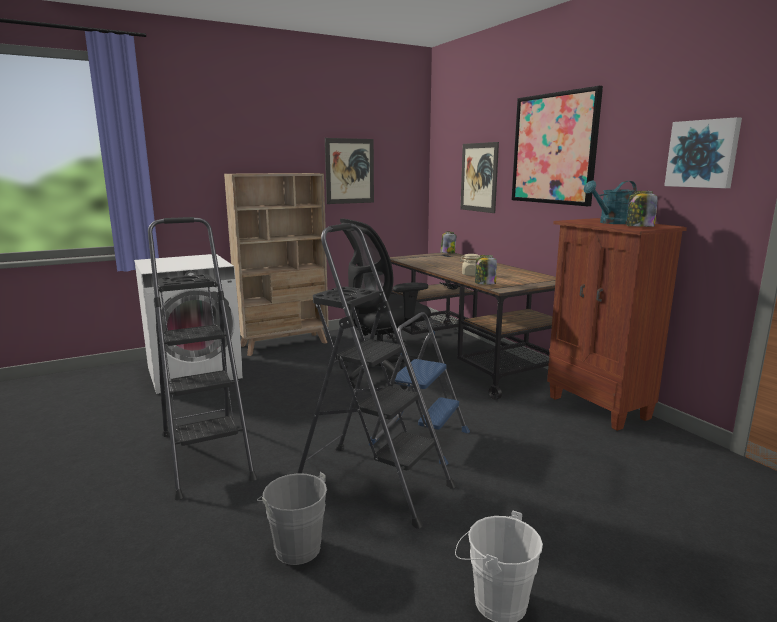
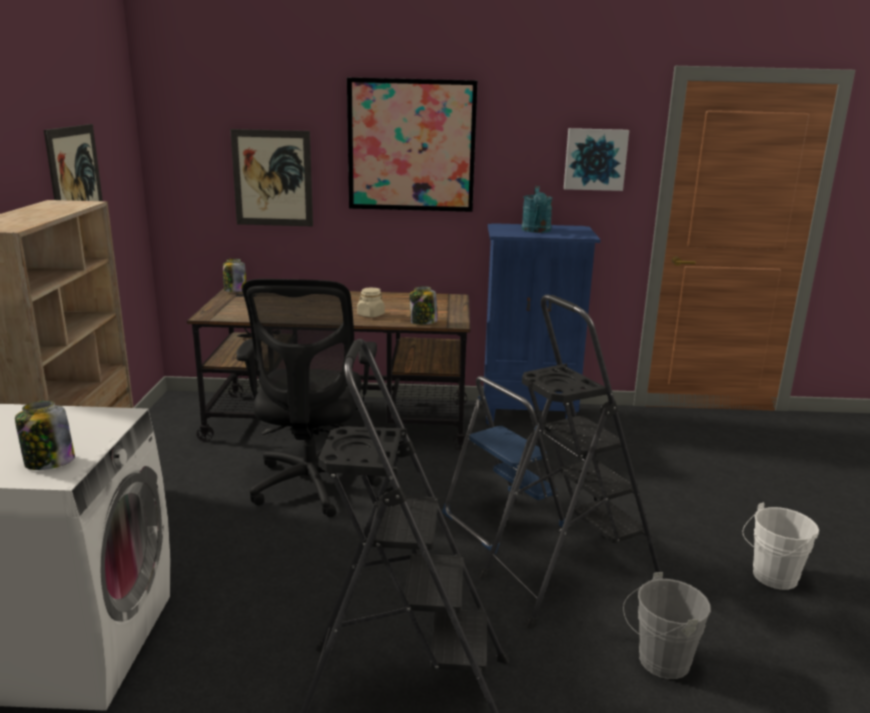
camera: 60 degrees left, 5 degrees up
(597, 408) = (528, 416): brown cabinet -> blue cabinet
(639, 227) = (576, 233): jar -> jar (48, 462)

